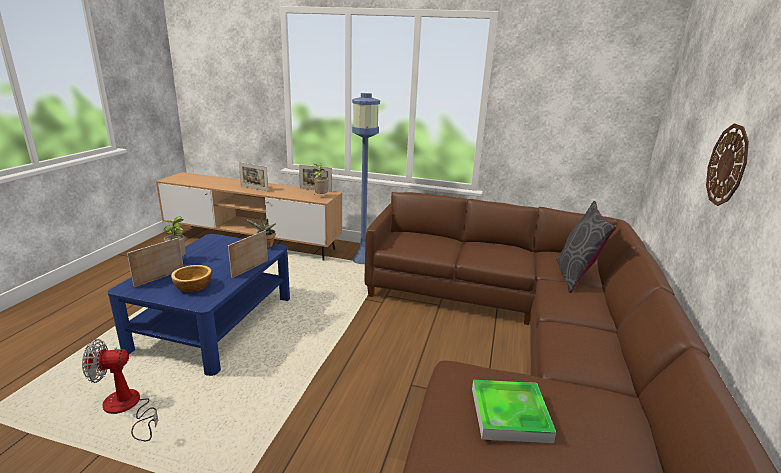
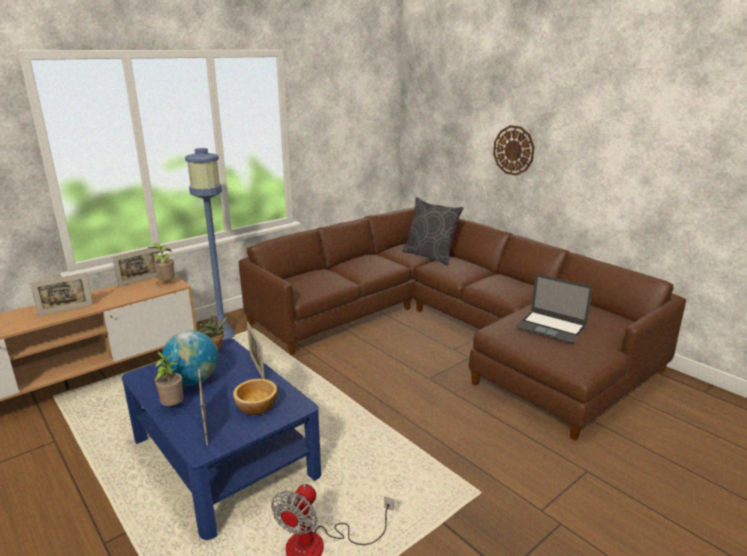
camera: 55 degrees left, 0 degrees up
(216, 255) = (193, 380): none -> globe
(510, 414) = (551, 327): tray -> laptop

